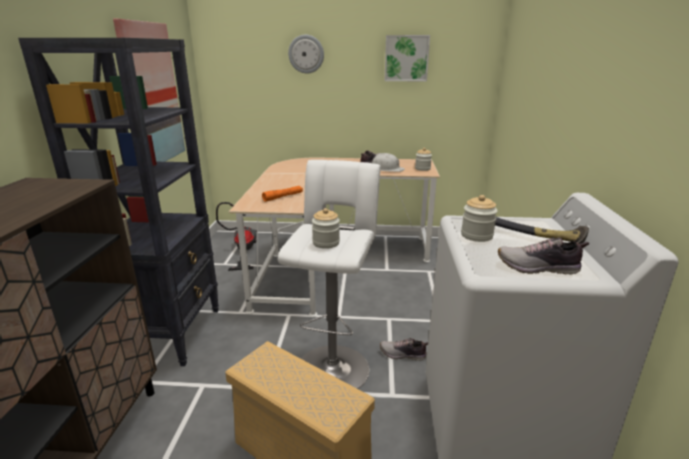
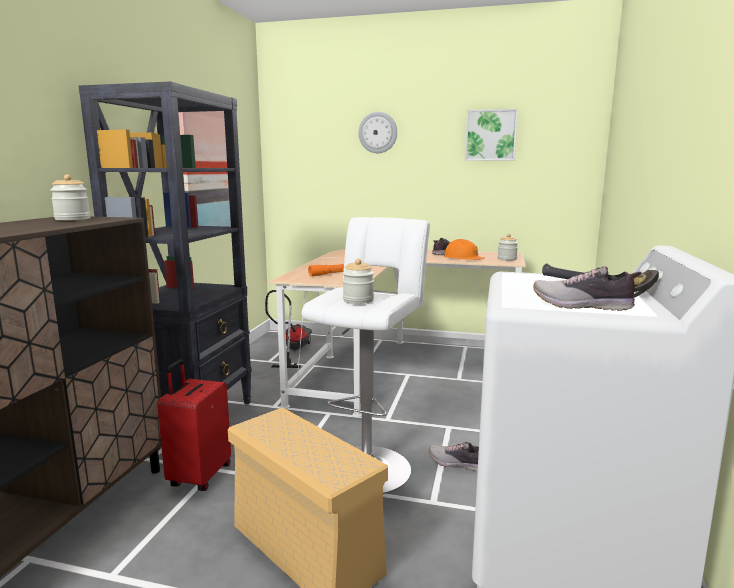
camera: 10 degrees right, 10 degrees down
(191, 394) = (199, 476): none -> red suitcase
(386, 169) = (462, 258): white hard hat -> orange hard hat
(476, 235) = (523, 284): jar -> jar (72, 219)

